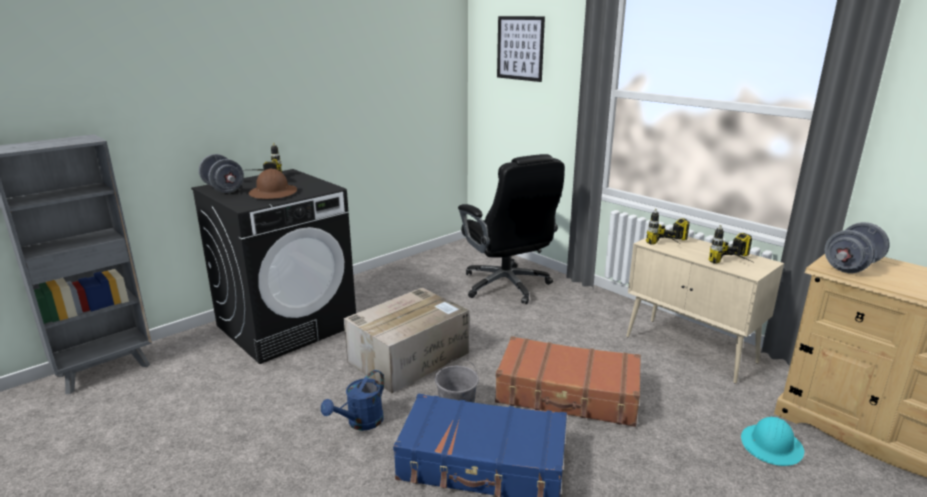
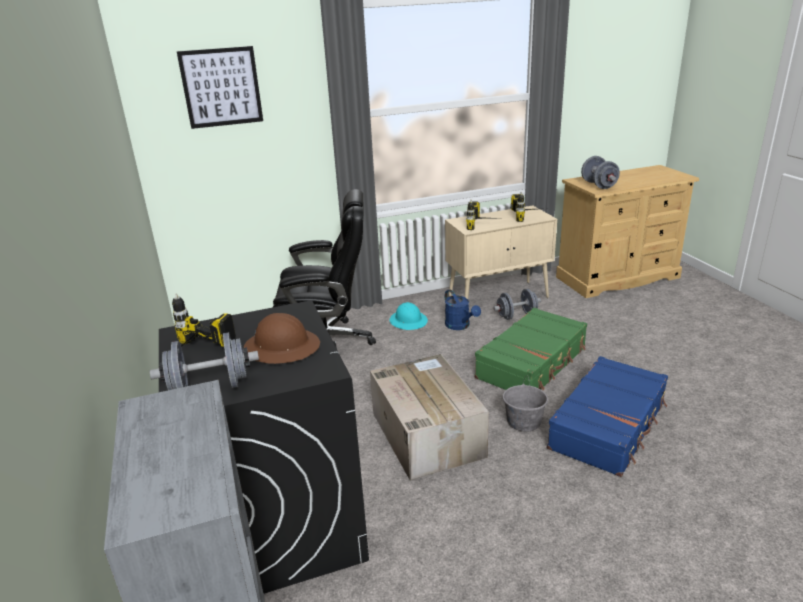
camera: 65 degrees left, 5 degrees up
(360, 423) = (530, 486): blue watering can -> blue watering can (460, 326)
(567, 394) = (532, 363): brown suitcase -> green suitcase
(661, 368) = (516, 316): none -> grey dumbbell
(771, 446) = (617, 310): turquoise hard hat -> turquoise hard hat (408, 321)

